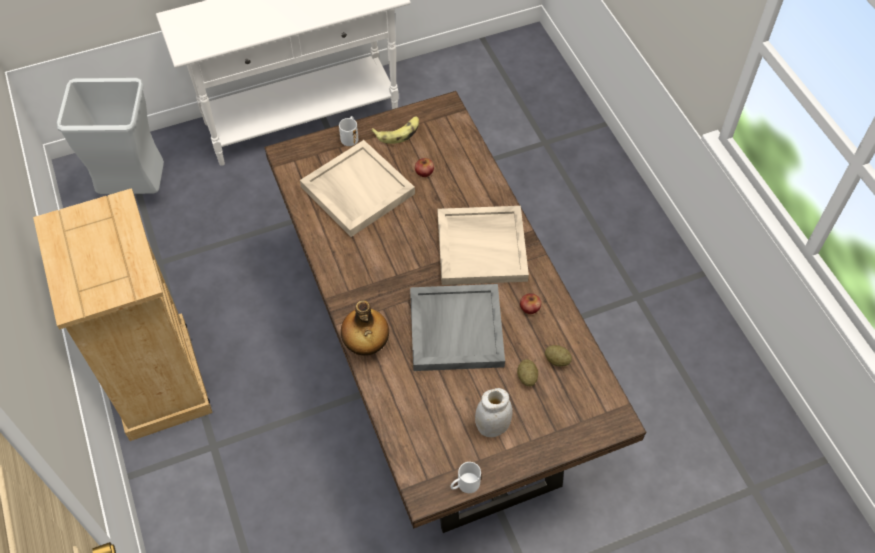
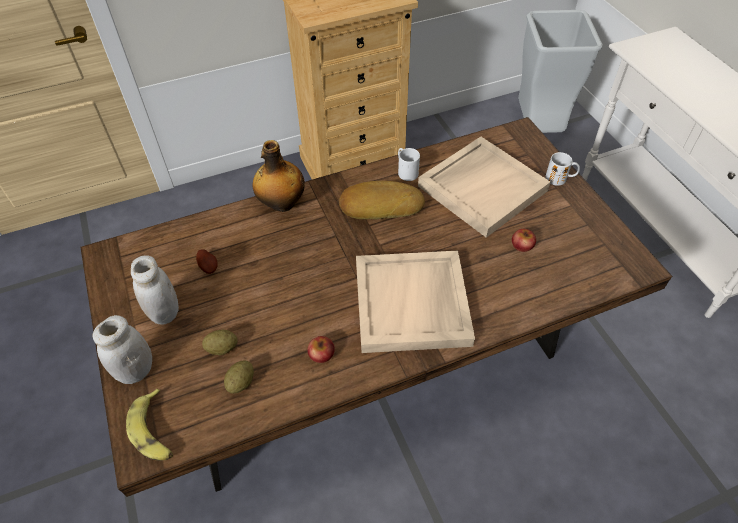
camera: 90 degrees right, 5 degrees down
(372, 266) = (380, 205): none -> bread
(398, 132) = (578, 220): banana -> banana (154, 431)
(441, 399) = (209, 267): none -> potato
(455, 329) = (295, 278): grey tray -> none
(464, 485) = (104, 287): white mug -> white mug (405, 171)
(550, 439) = (136, 370): none -> white jar

